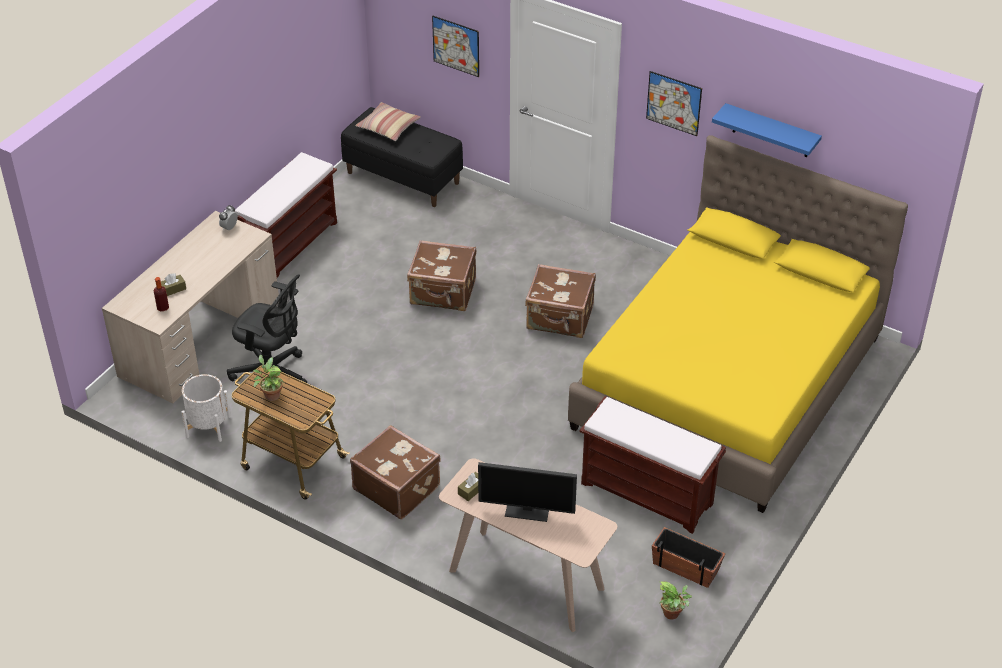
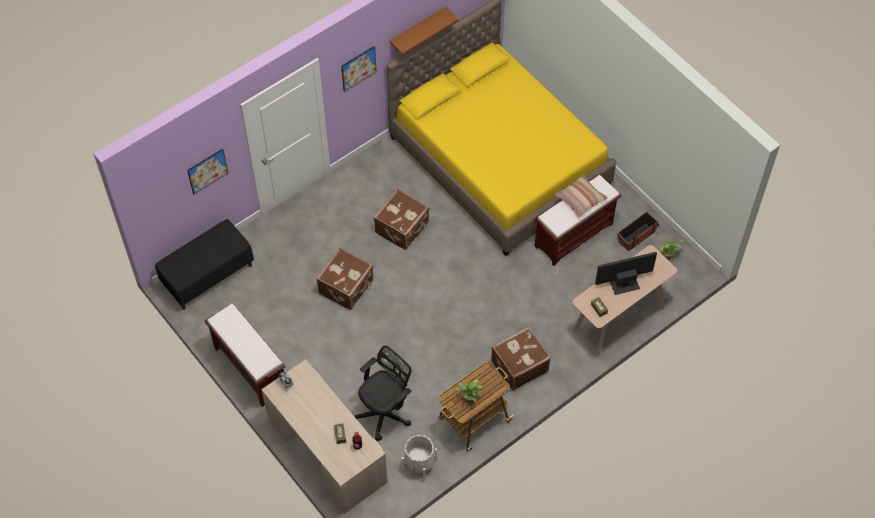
camera: 70 degrees left, 15 degrees up
(388, 127) = (187, 259): pillow -> pillow (580, 199)
(528, 509) = (624, 284): monitor -> monitor turned 135 degrees counterclockwise
(771, 131) = (417, 30): blue shelf -> brown shelf

